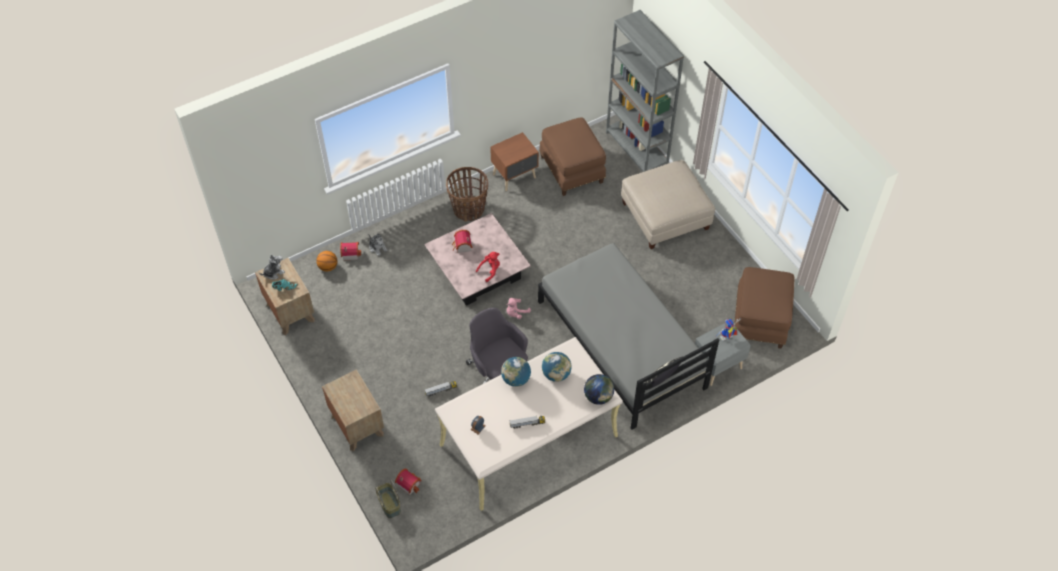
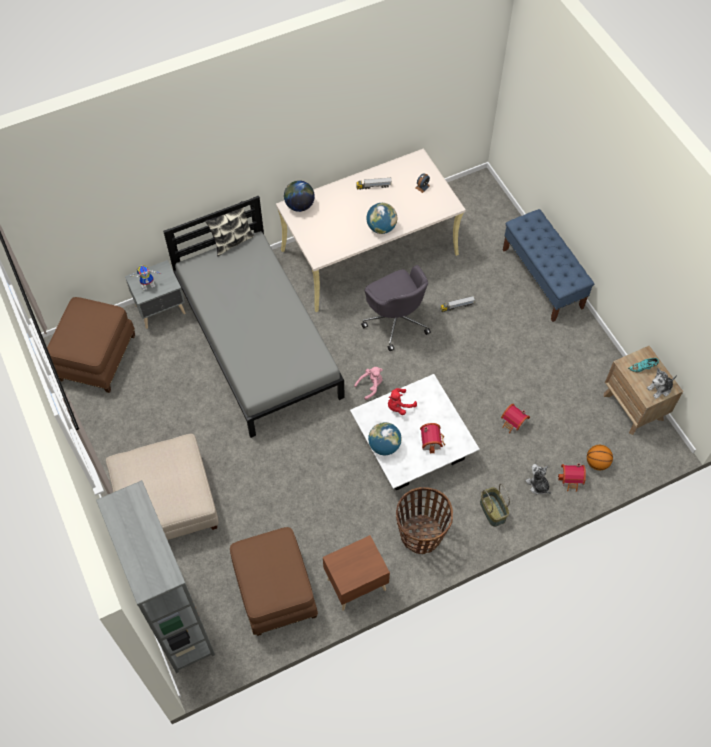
camera: 175 degrees left, 5 degrees up
(357, 425) = (542, 278): brown nightstand -> blue bench
(389, 504) = (505, 207): basket -> basket (493, 511)
(409, 483) = (487, 223): toy house -> toy house (513, 423)
(478, 270) = (411, 443): pink coffee table -> white coffee table
(556, 374) = (339, 229): globe -> globe (384, 446)

